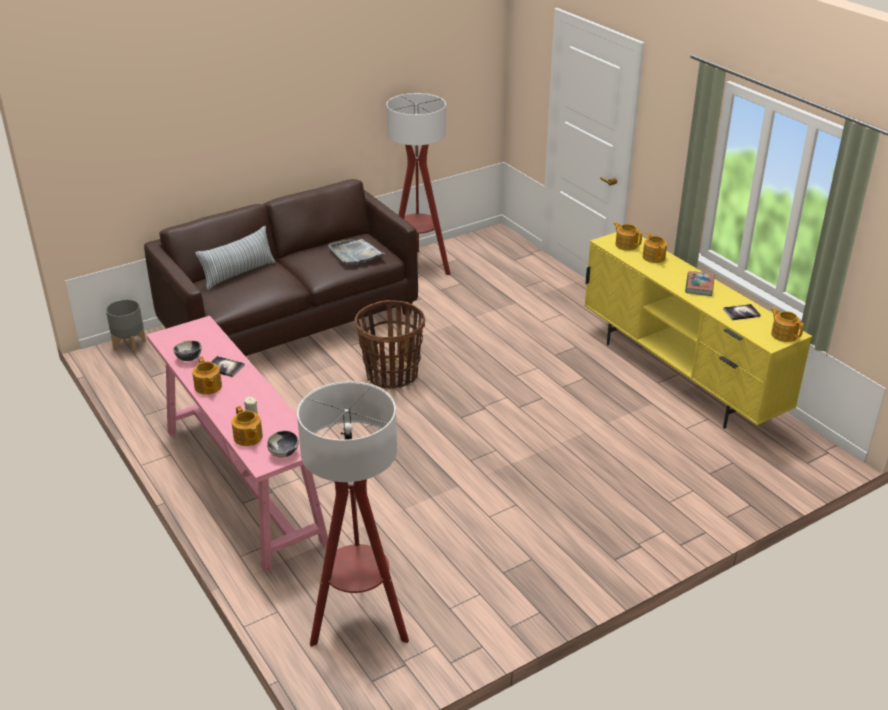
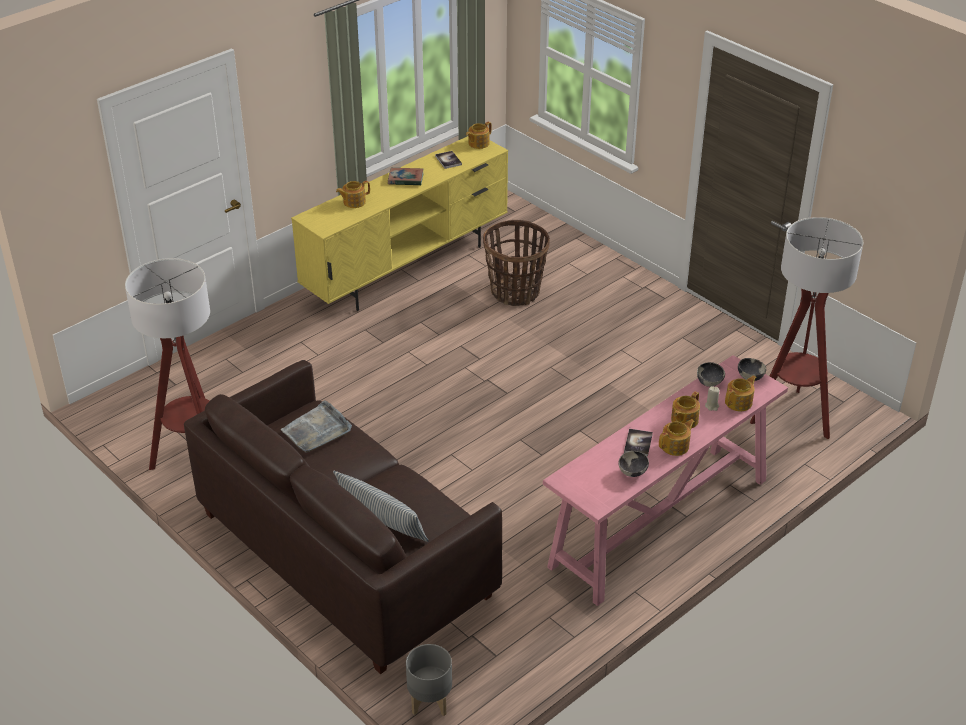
camera: 100 degrees left, 5 degrees up
(288, 424) = (709, 382): none -> bowl
(392, 375) = (445, 449): basket -> basket (515, 292)
(626, 245) = (330, 217): teapot -> teapot (684, 420)

